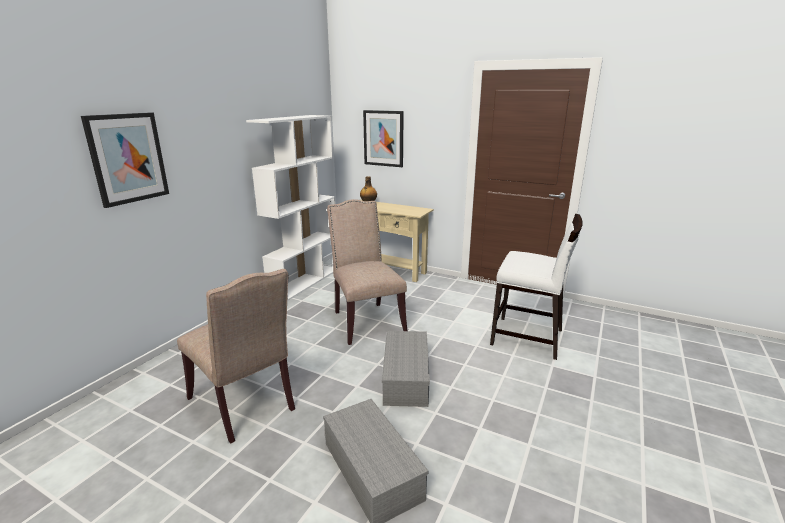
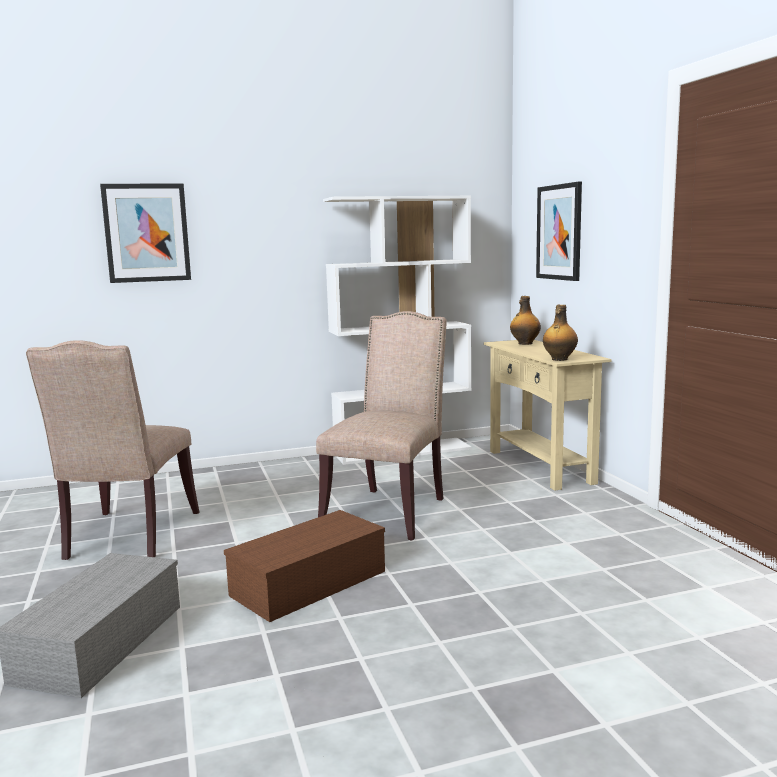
camera: 45 degrees right, 10 degrees down
(407, 378) = (308, 584): grey storage box -> brown storage box
(415, 213) = (559, 359): none -> bottle
(527, 337) = (593, 618): white chair -> none

